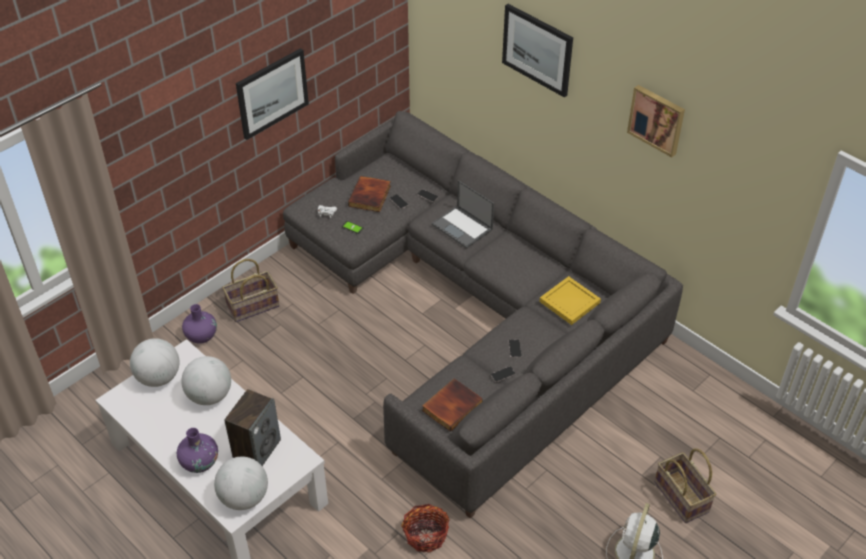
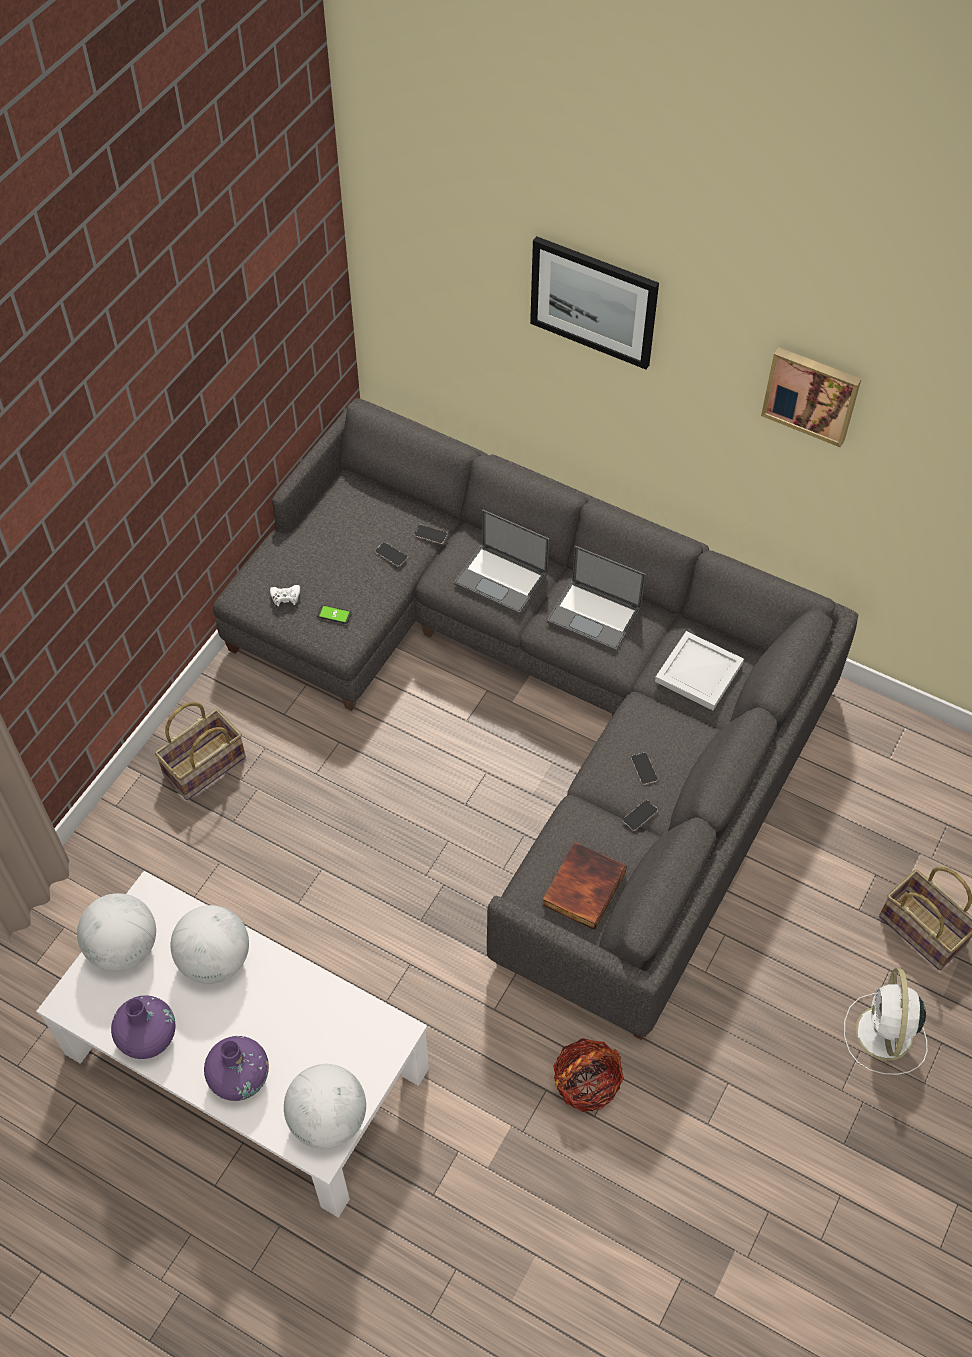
camera: 15 degrees left, 10 degrees up
(201, 336) = (141, 836): purple vase -> purple vase (148, 1037)
(257, 449) = (319, 1033): speaker -> none
(272, 93) = (180, 446): picture -> none
(370, 196) = (344, 554): book -> none
(514, 258) = (595, 615): none -> laptop
(569, 303) = (699, 674): yellow tray -> white tray

